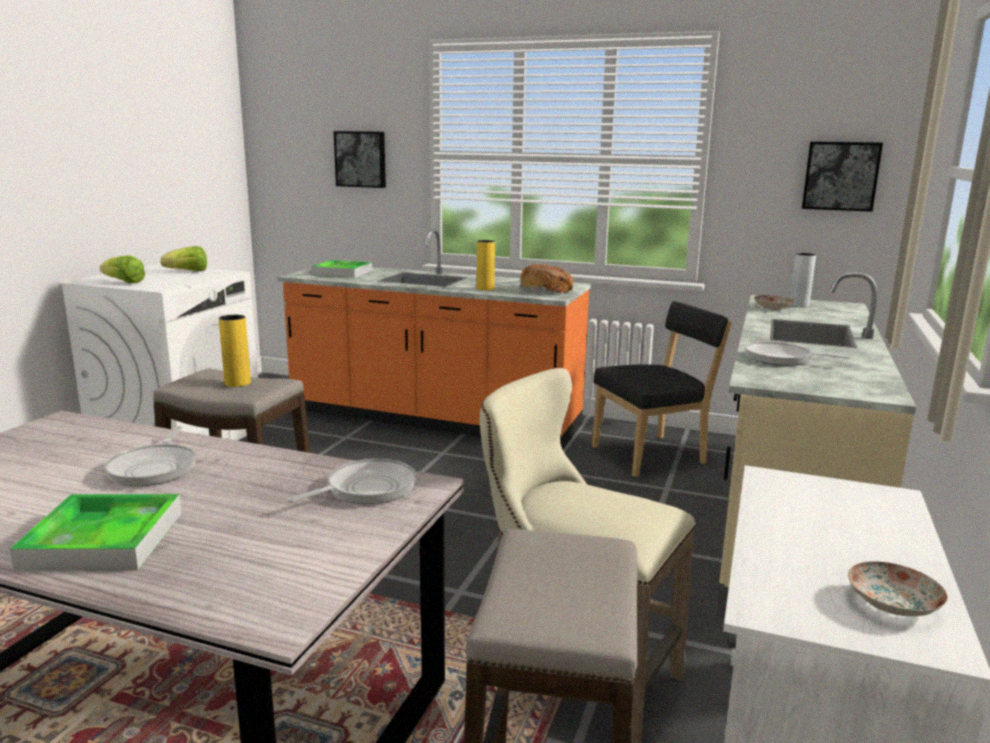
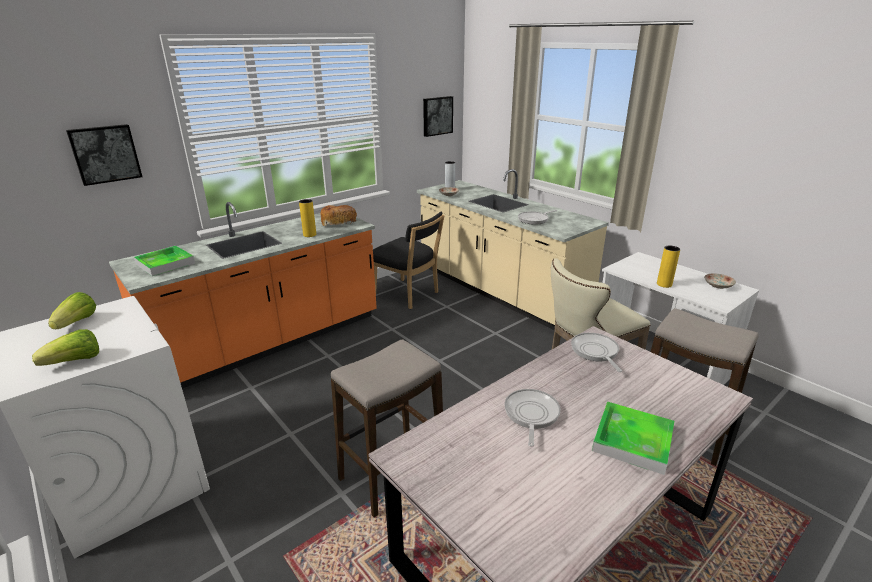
camera: 60 degrees left, 10 degrees up
(155, 468) = (531, 415): frying pan -> frying pan turned 105 degrees counterclockwise
(237, 383) = (384, 363): yellow vase -> yellow vase (664, 284)
(653, 455) = (408, 295): black chair -> black chair turned 120 degrees clockwise

